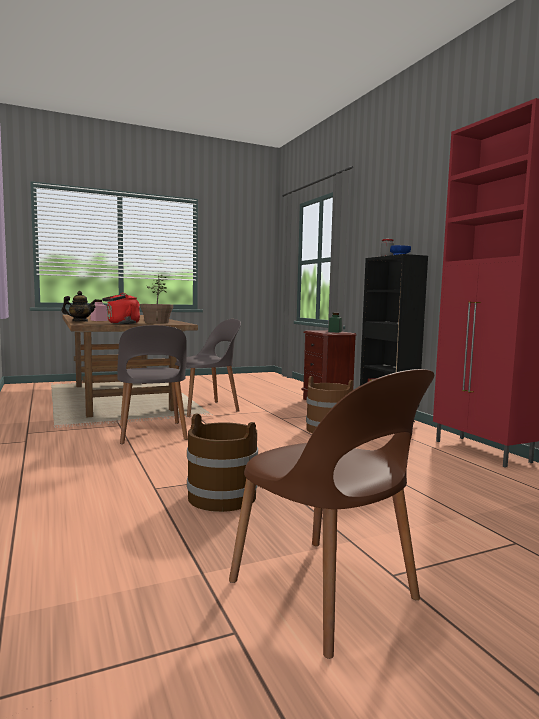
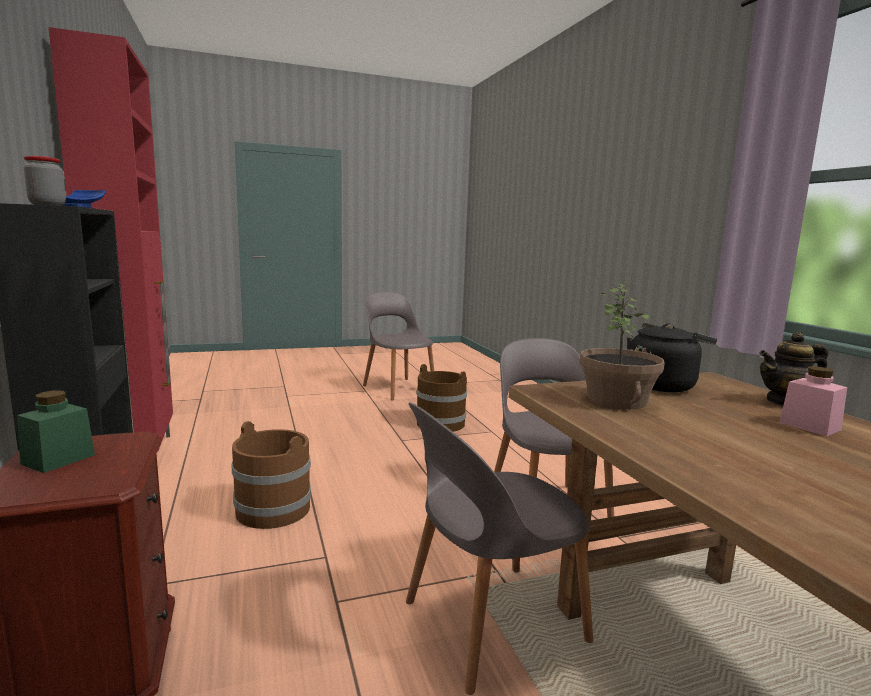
camera: 175 degrees left, 5 degrees up
(121, 323) = (663, 385): red kettle -> black kettle
(325, 593) = (398, 388): brown chair -> grey chair

